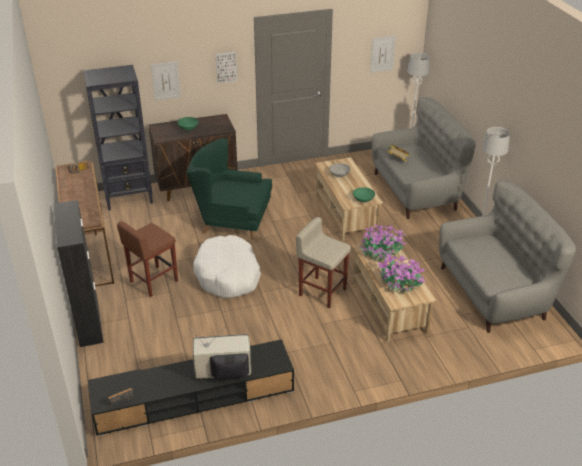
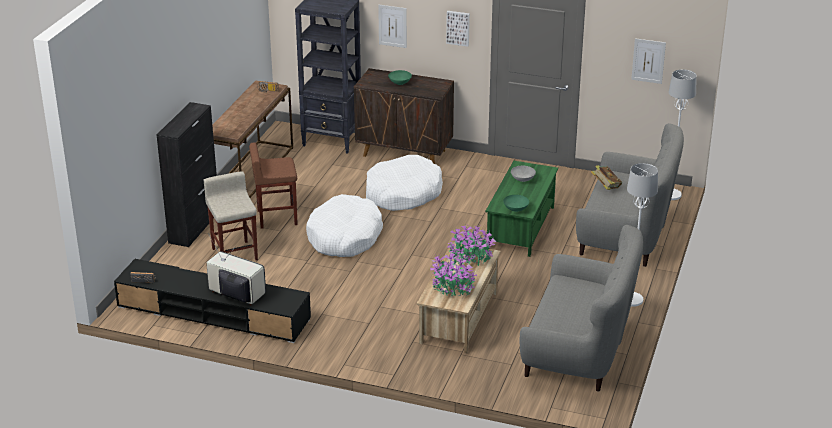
camera: 35 degrees right, 5 degrees down
(232, 220) = (403, 193): green armchair -> white dog bed
(322, 292) = (411, 282): beige stool -> beige stool (234, 253)
(346, 214) = (521, 227): beige coffee table -> green coffee table

